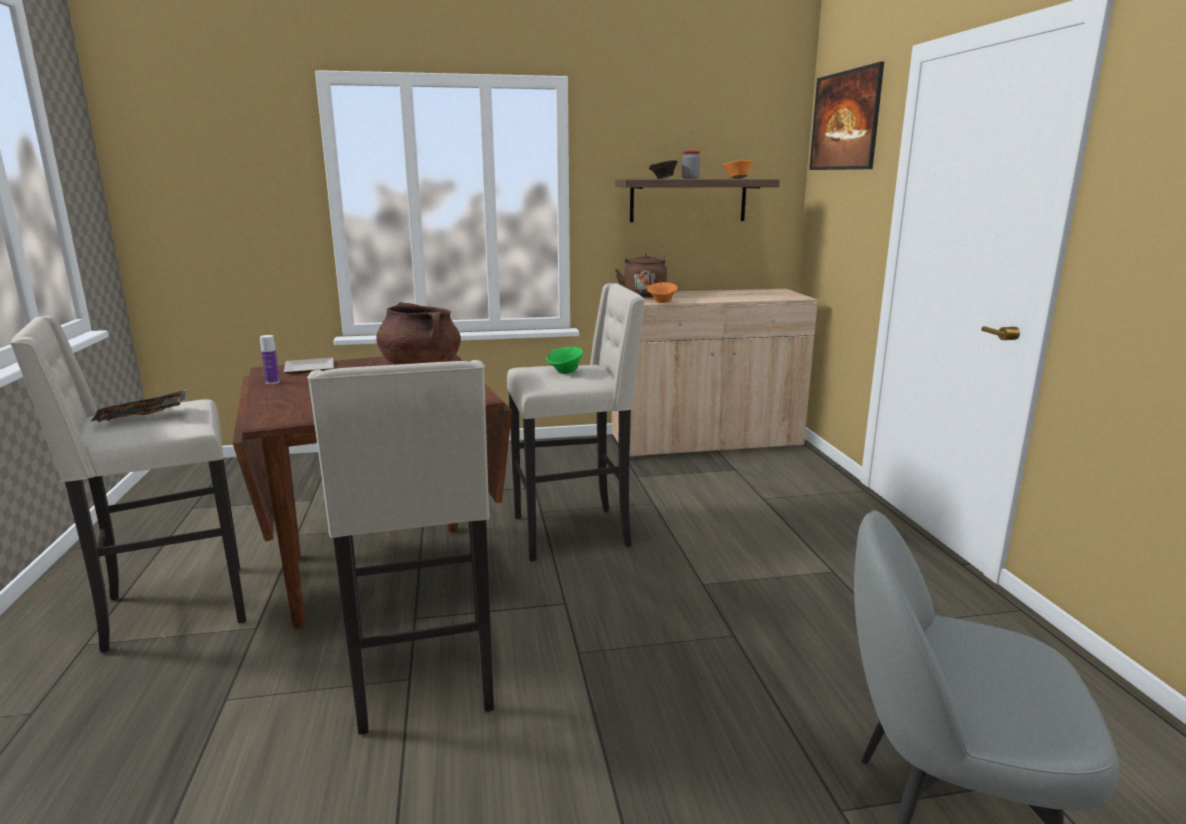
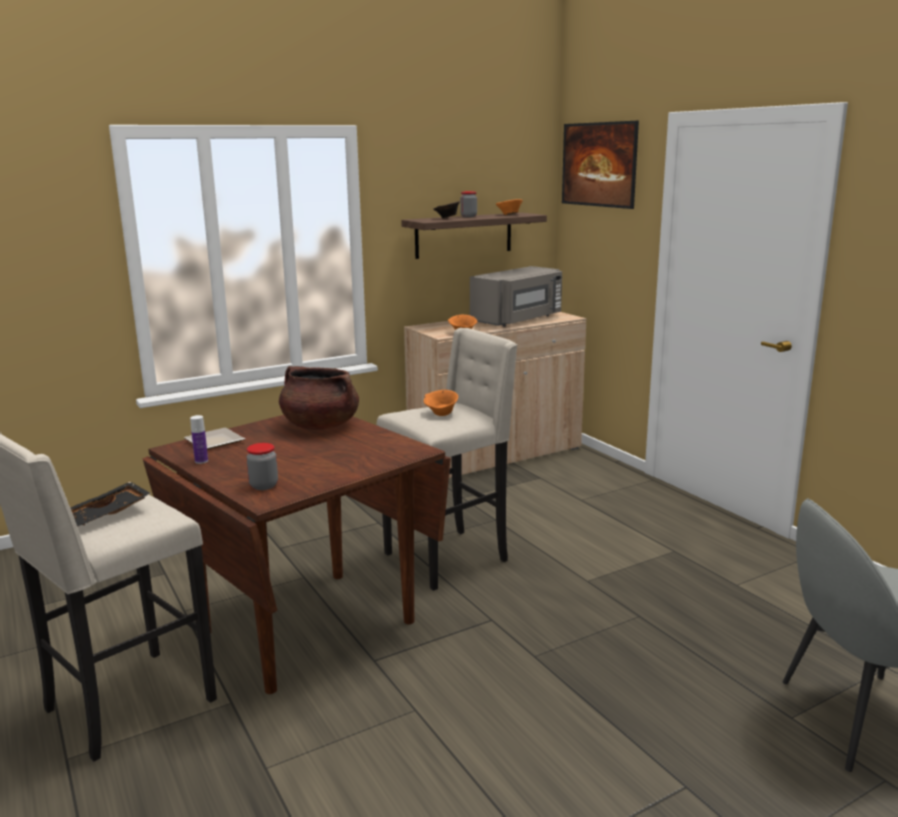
camera: 20 degrees left, 0 degrees up
(288, 408) = (263, 486): none -> jar
(424, 679) = (428, 706): beige stool -> none
(565, 372) = (441, 414): green bowl -> orange bowl
(644, 295) = (436, 326): brown kettle -> none
(738, 295) = (518, 320): none -> grey microwave

